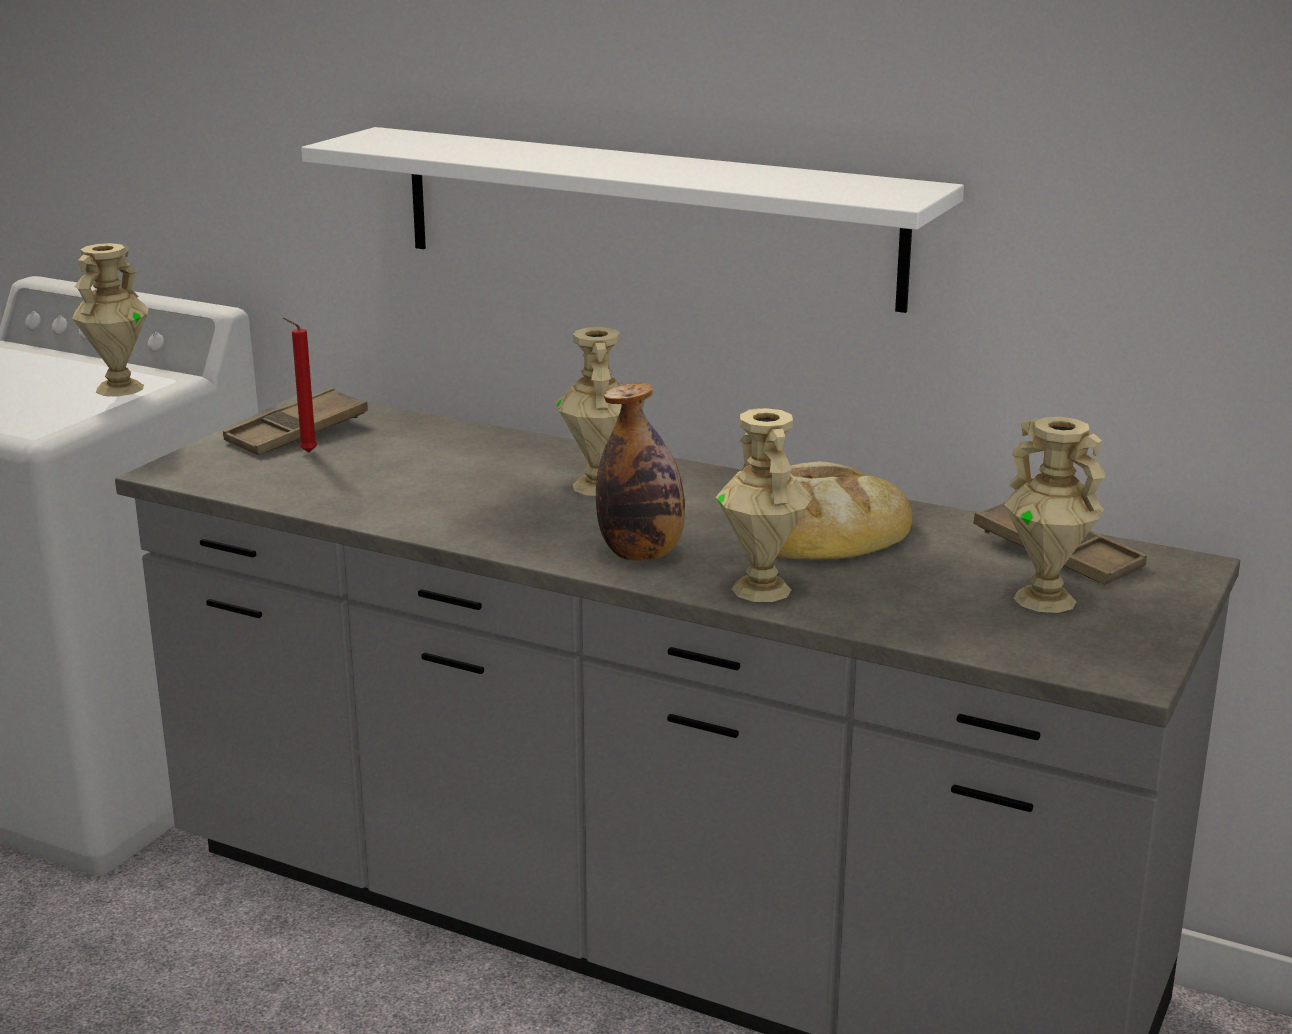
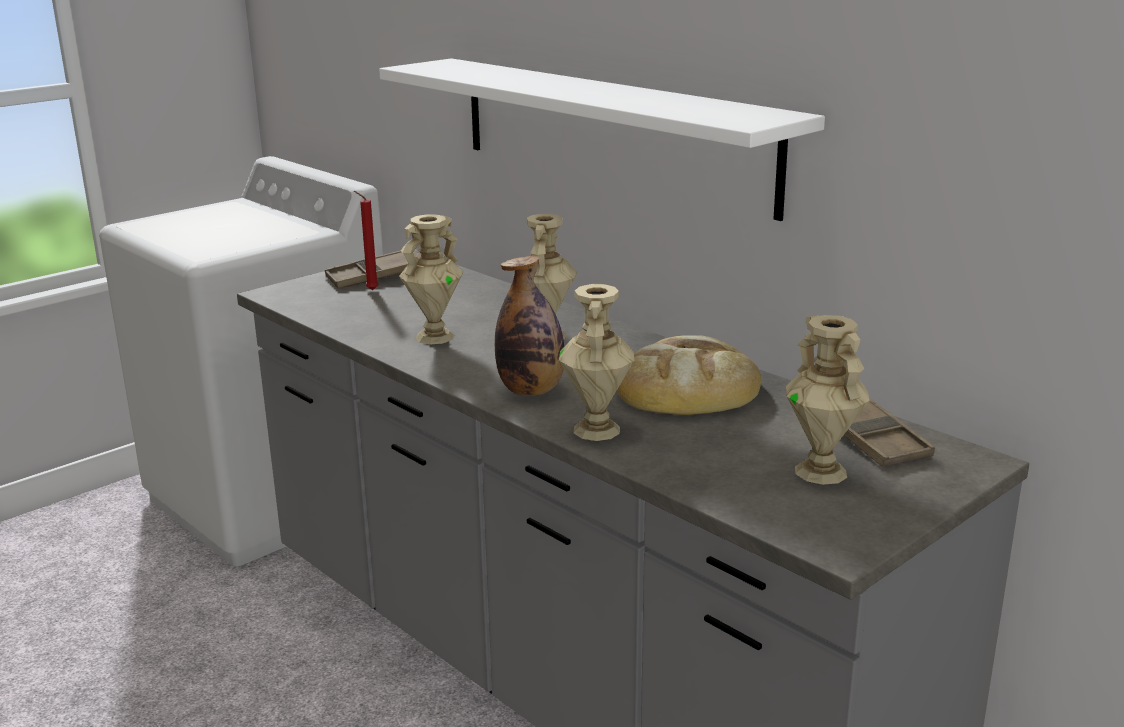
camera: 20 degrees right, 0 degrees up
(119, 388) = (279, 234): beige vase -> beige vase (434, 336)

